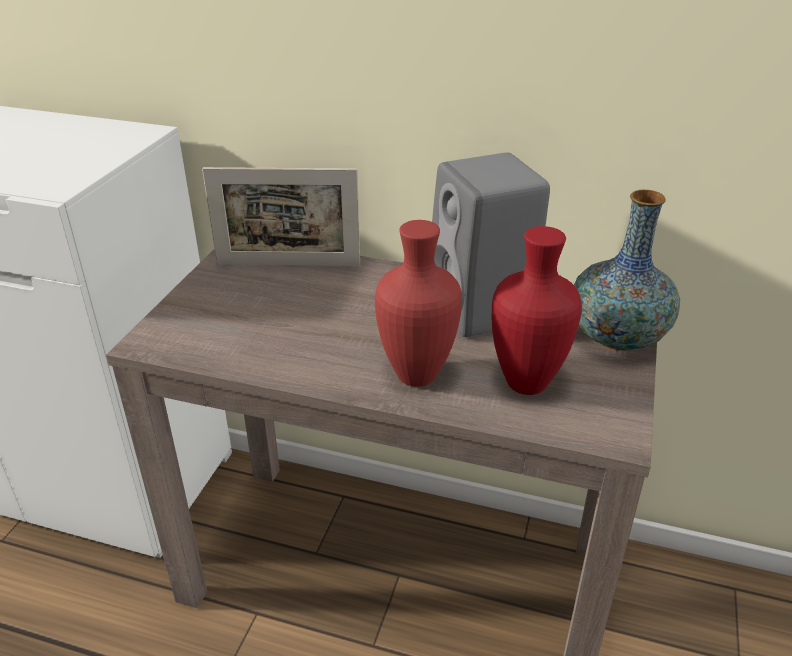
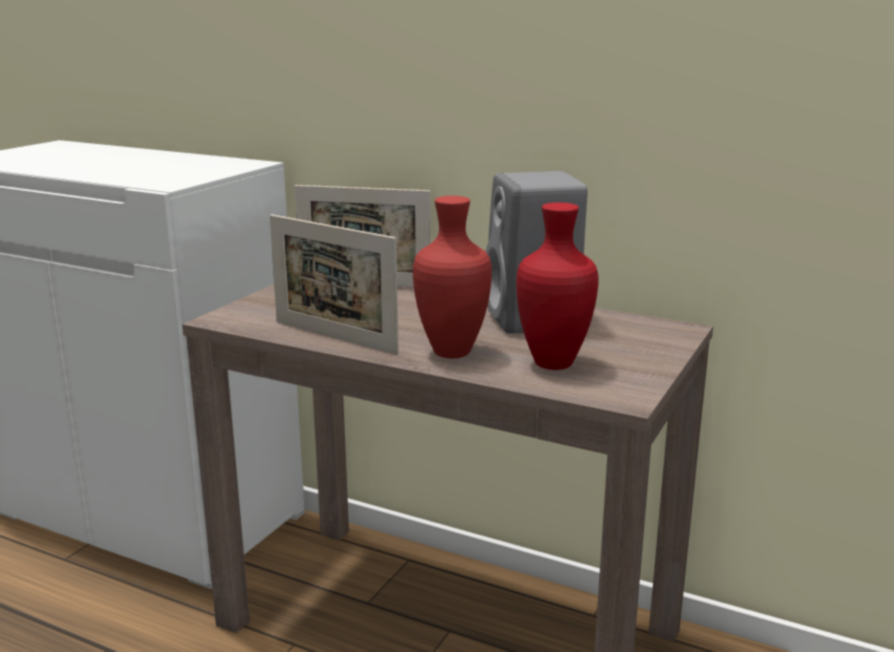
camera: 10 degrees right, 15 degrees down
(284, 362) = (334, 337): none -> picture frame
(616, 337) = (656, 343): vase -> none

